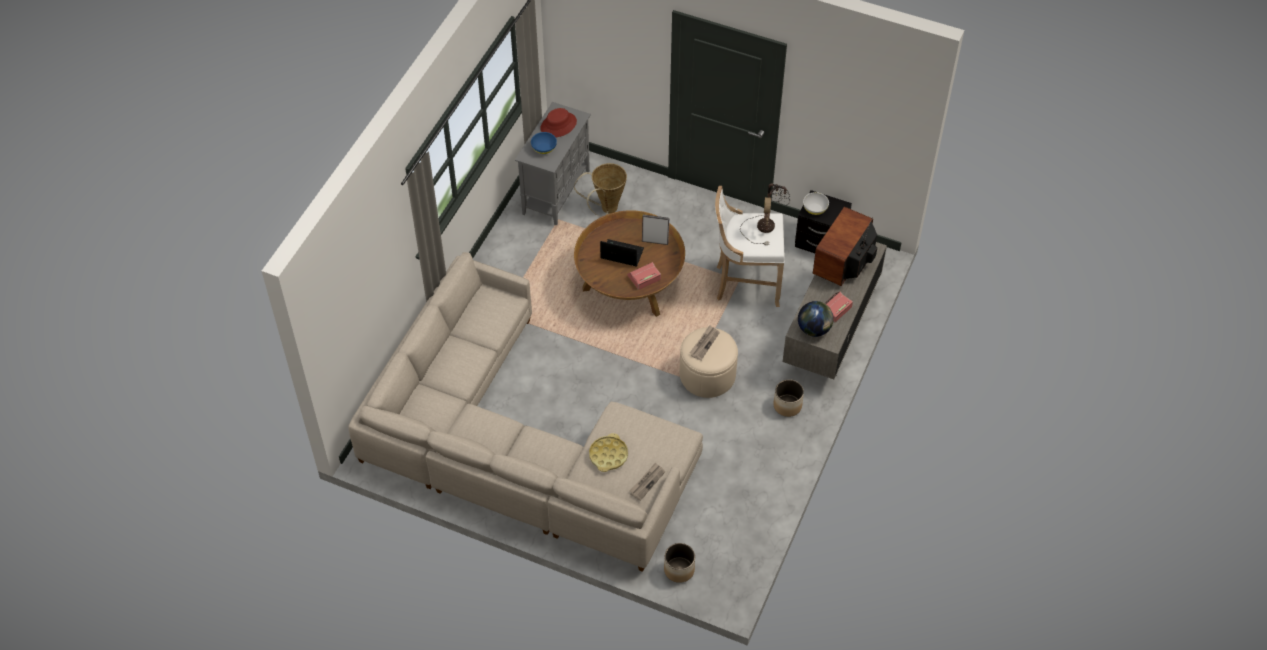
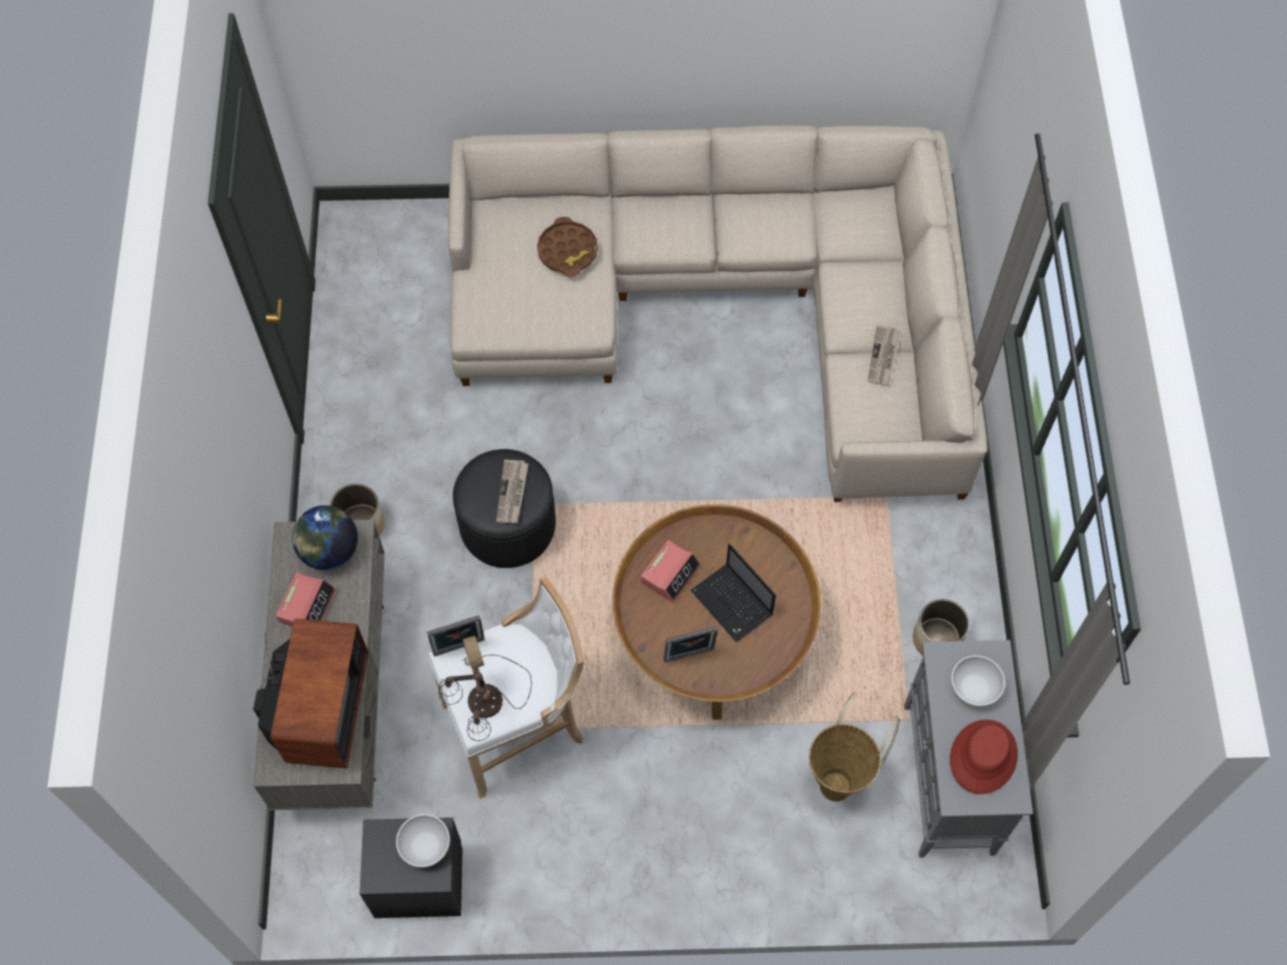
camera: 155 degrees right, 10 degrees up
(544, 148) = (974, 687): blue bowl -> white bowl
(608, 455) = (567, 251): yellow tray -> brown tray
(621, 254) = (733, 604): laptop -> laptop turned 60 degrees clockwise
(647, 482) = (494, 237): newspaper -> newspaper (883, 357)
(679, 569) = (420, 226): planter -> planter (936, 639)
(707, 375) = (508, 525): beige ottoman -> black ottoman
(768, 251) = (459, 649): none -> picture frame

